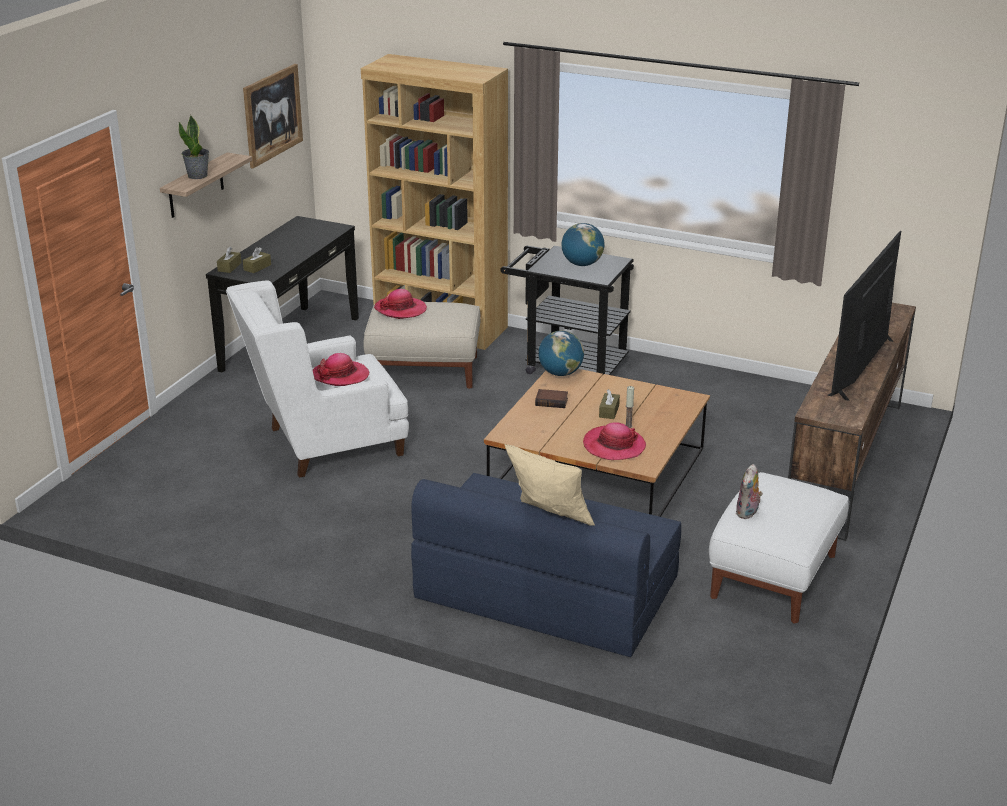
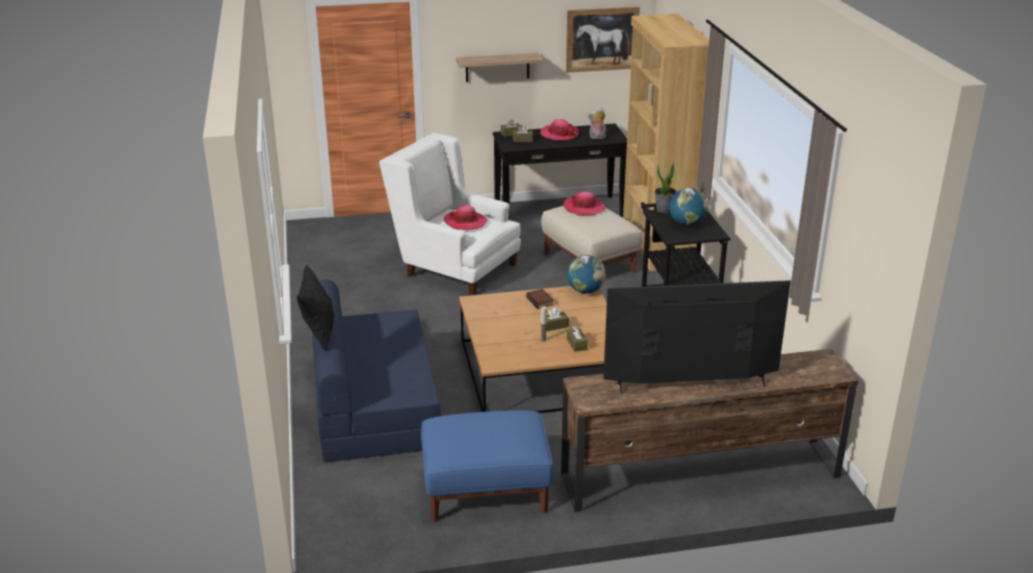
camera: 55 degrees right, 0 degrees up
(198, 175) = (488, 58): potted plant -> potted plant (664, 210)
(549, 520) = (319, 334): beige pillow -> black pillow
(614, 446) = (507, 343): hat -> hat (559, 134)
(656, 413) = (577, 344): none -> brown tissue box
(748, 513) = (460, 421): plush toy -> plush toy (597, 137)
(773, 576) = (485, 491): white ottoman -> blue ottoman

